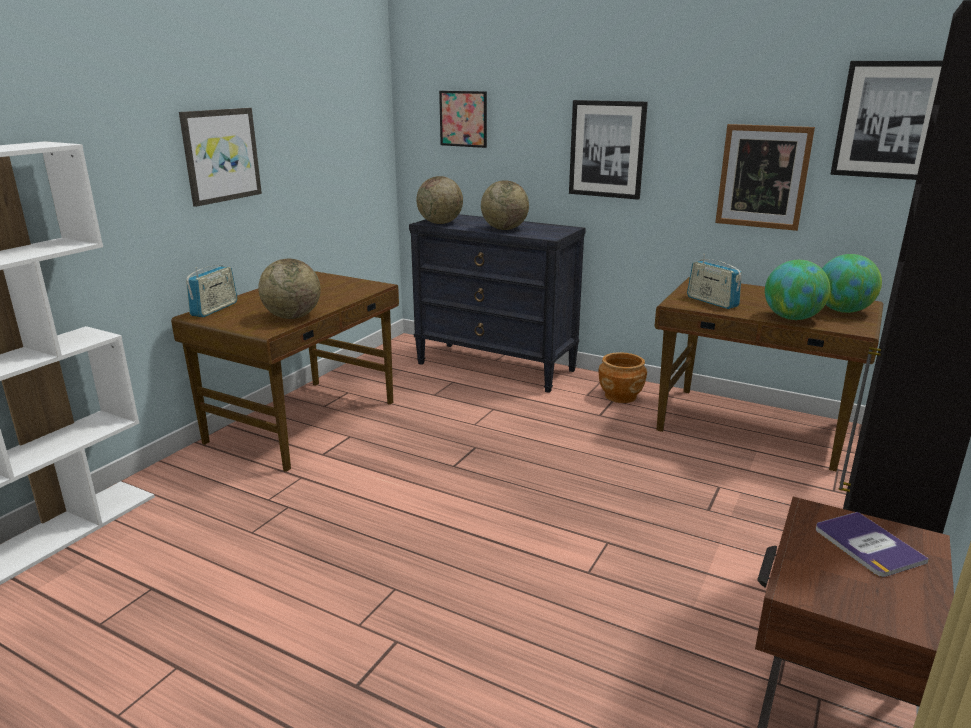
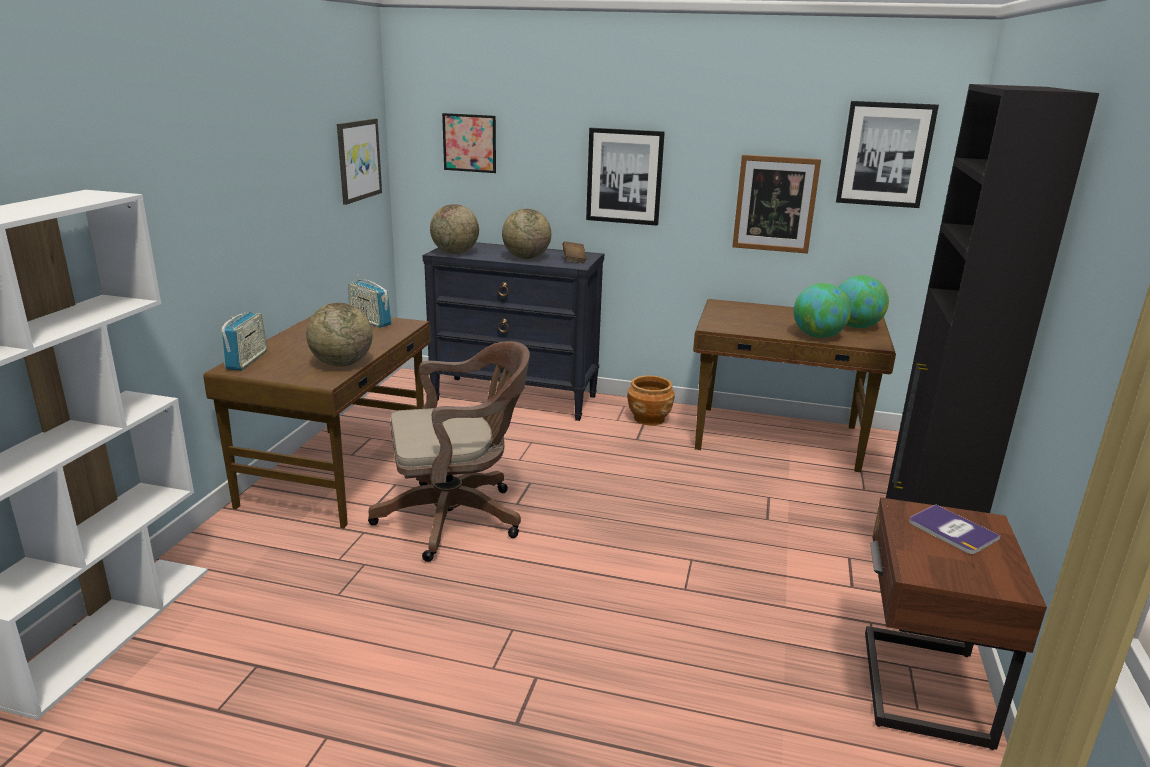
camera: 15 degrees left, 0 degrees up
(221, 155) = (241, 192): picture -> picture (358, 160)
(392, 473) = (457, 517): none -> brown office chair
(550, 232) = (574, 260): none -> brown book
(712, 302) = (742, 324): radio -> radio (370, 321)

